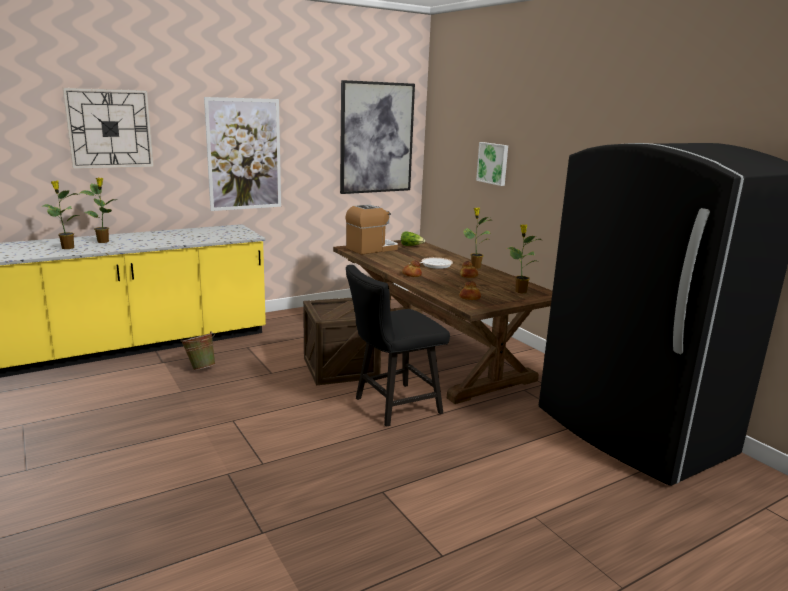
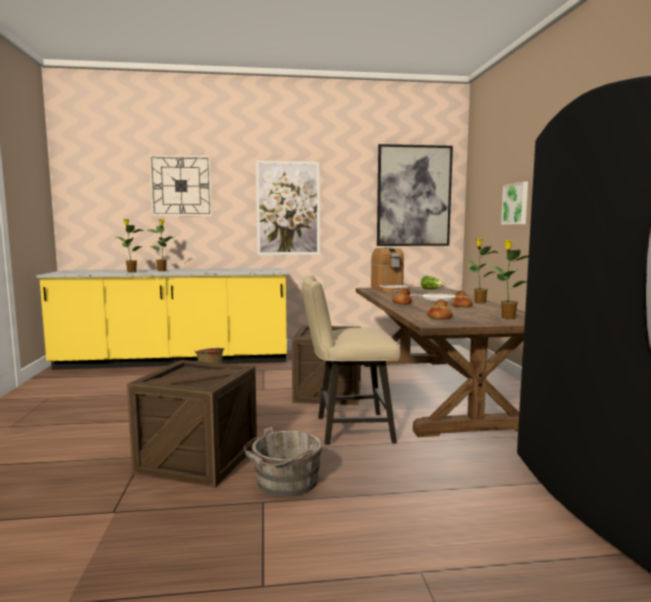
camera: 25 degrees right, 10 degrees down
(286, 464) = (198, 459): none -> crate
(372, 249) = (389, 290): coffee machine -> coffee machine turned 90 degrees clockwise
(383, 470) = (284, 482): none -> grey bucket
(392, 406) = (347, 429): black chair -> beige chair

